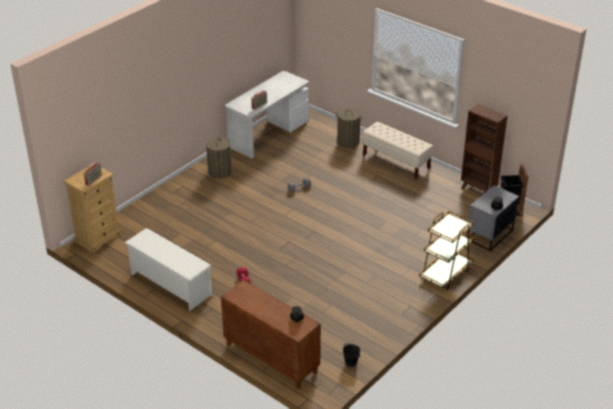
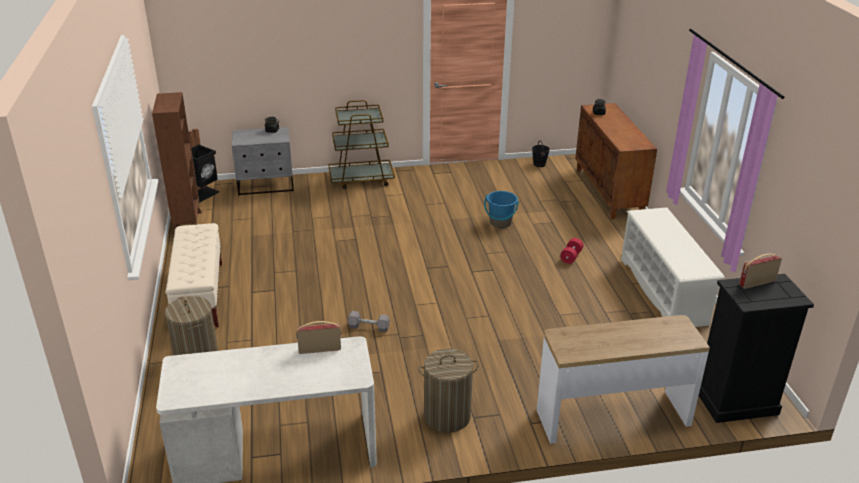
camera: 140 degrees left, 5 degrees down
(97, 237) = (735, 402): beige dresser -> black dresser
(150, 204) = (612, 417): none -> console table
(312, 285) = (500, 223): none -> blue bucket

